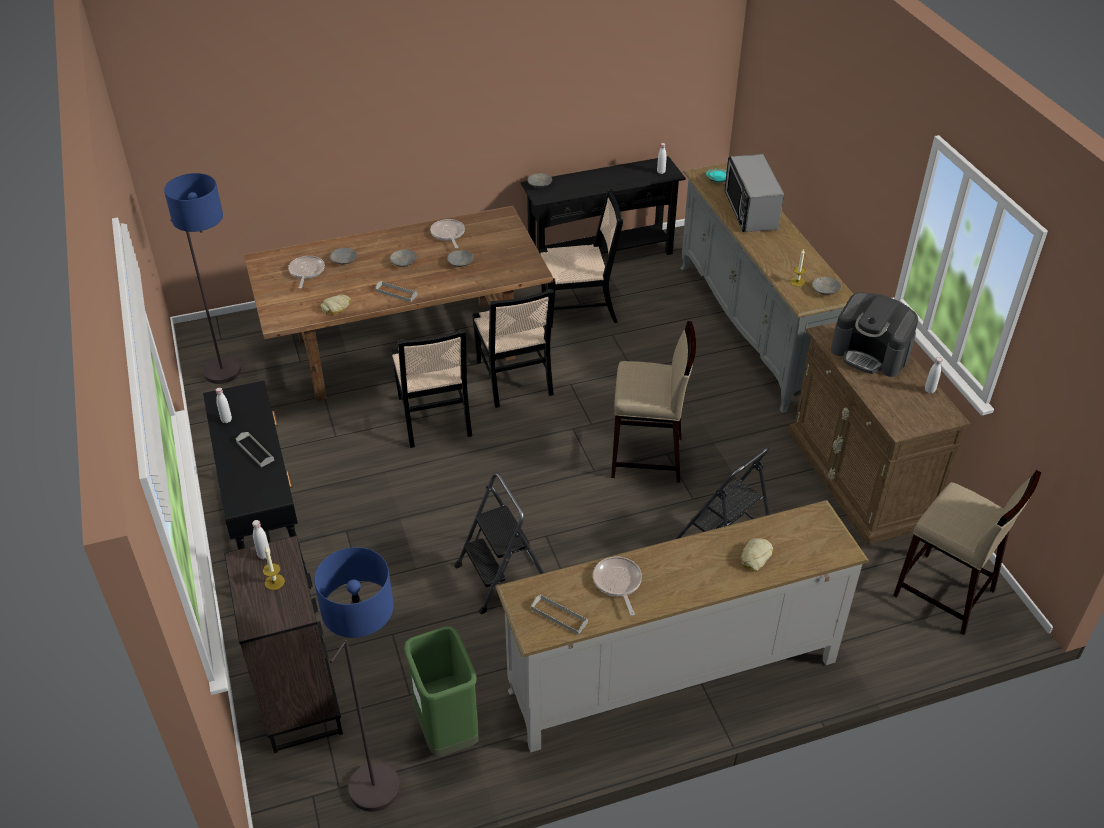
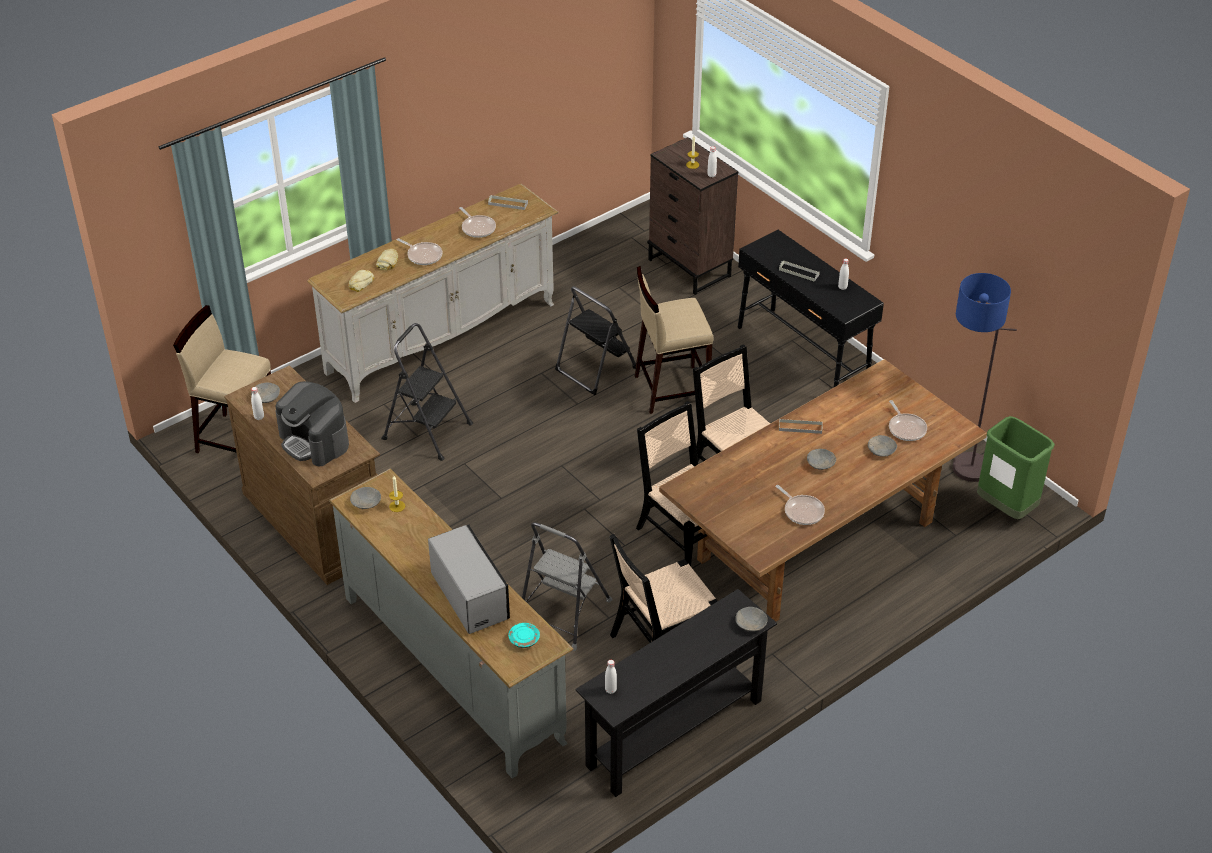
camera: 160 degrees right, 0 degrees up
(337, 307) = (843, 399): bread -> bread (360, 283)
(382, 775) = (609, 248): blue floor lamp -> none
(447, 733) = (581, 275): green trash can -> green trash can (1005, 508)
(461, 263) = (762, 478): grey bowl -> grey bowl (266, 397)
(647, 458) = (517, 489): beige stool -> beige stool (671, 389)
(649, 346) = (562, 614): none -> grey step ladder
(705, 555) = (423, 255): none -> frying pan
(870, 353) = (314, 441): coffee machine -> coffee machine turned 150 degrees counterclockwise

